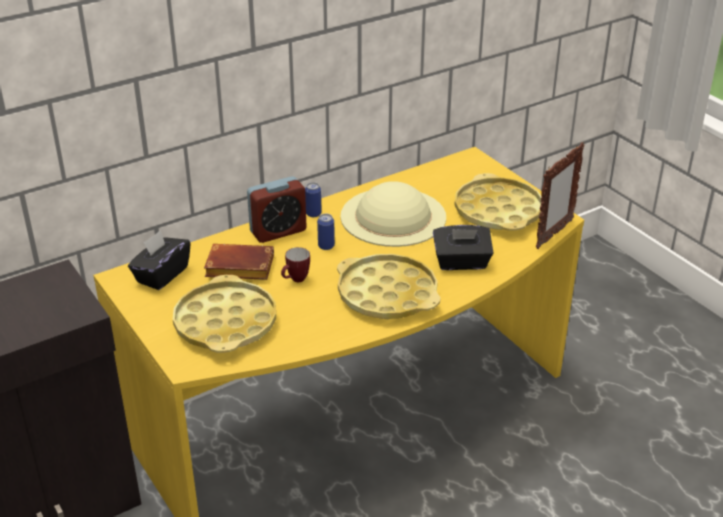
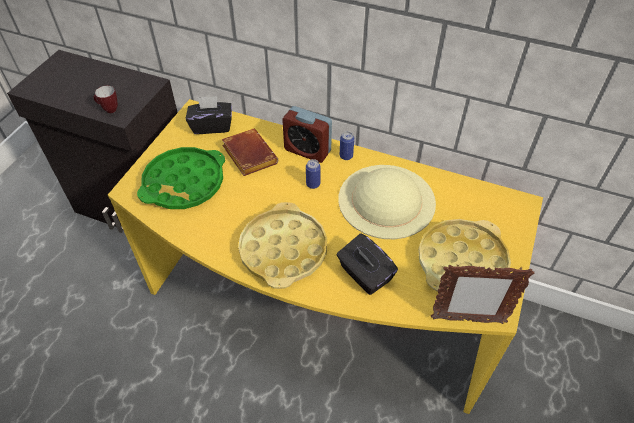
camera: 55 degrees right, 15 degrees up
(226, 323) = (184, 183): yellow tray -> green tray
(295, 280) = (258, 191): mug -> mug (108, 110)

